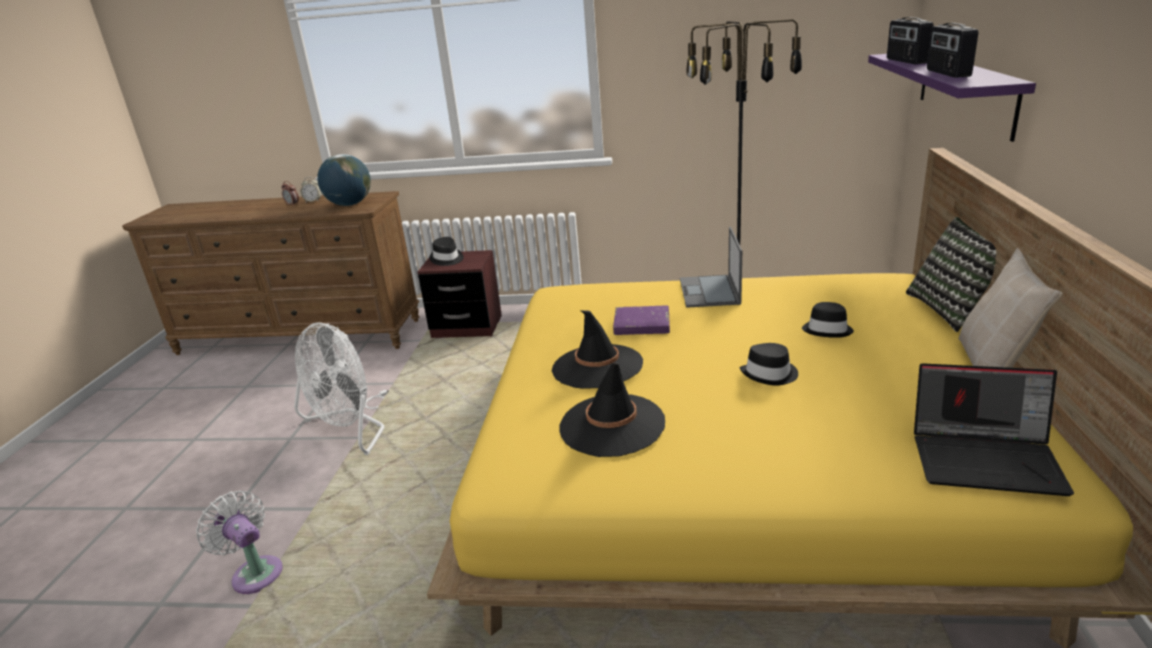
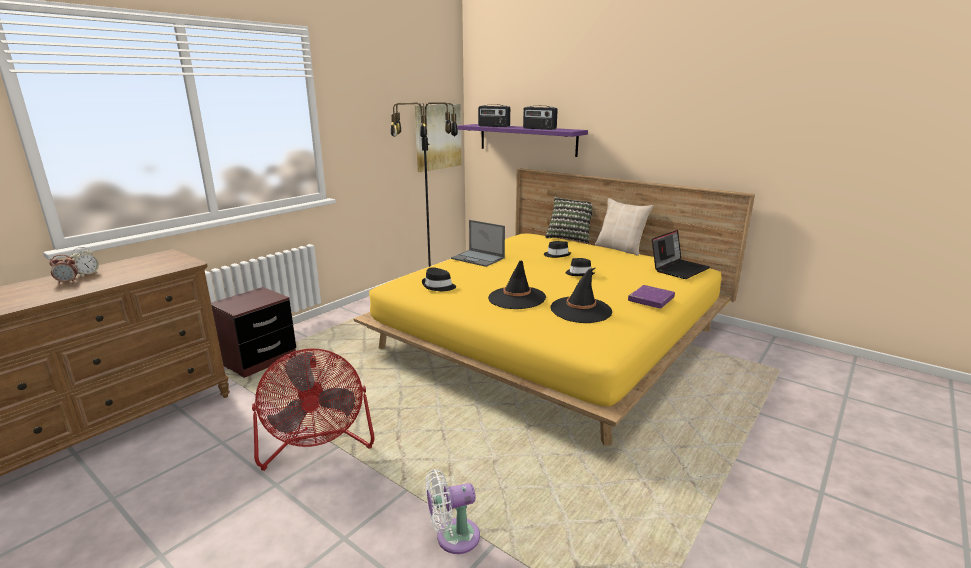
camera: 60 degrees left, 5 degrees down
(350, 204) = (155, 265): globe -> none
(352, 425) = (313, 446): white fan -> red fan
(447, 259) = (238, 302): black hat -> black hat (438, 286)
(641, 325) = (487, 278): purple book -> purple book (651, 299)
(837, 74) = (438, 137): none -> picture

